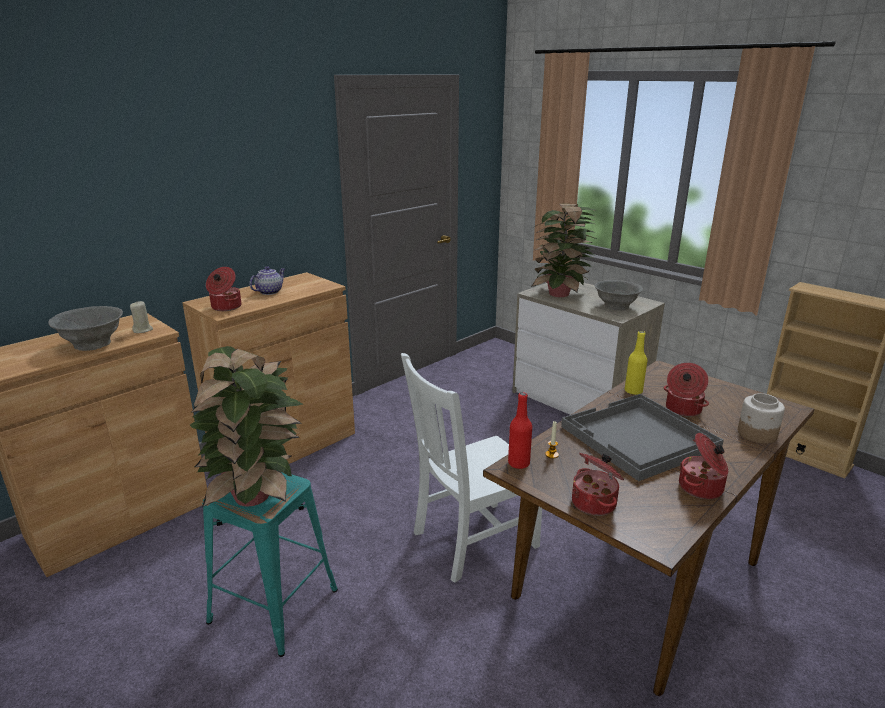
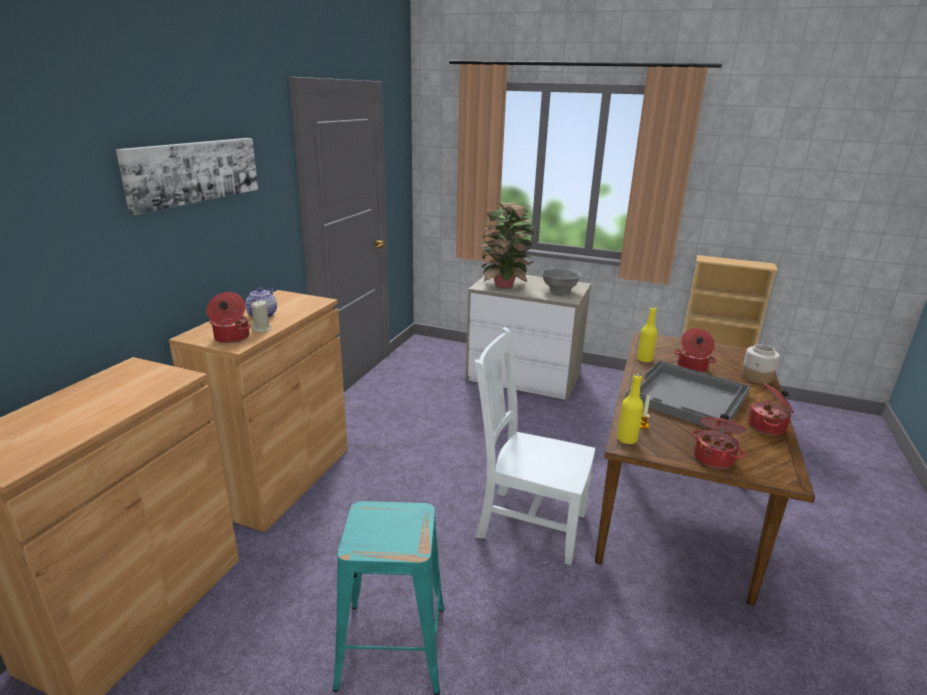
camera: 25 degrees left, 0 degrees up
(92, 344) = (109, 406): grey bowl -> none
(143, 330) = (158, 378): beige candle -> beige candle (262, 329)
(218, 161) = (193, 172): none -> picture
(255, 494) = (389, 532): potted plant -> none
(471, 540) = (528, 523): white chair -> white chair turned 75 degrees clockwise
(518, 463) = (627, 439): red bottle -> yellow bottle

